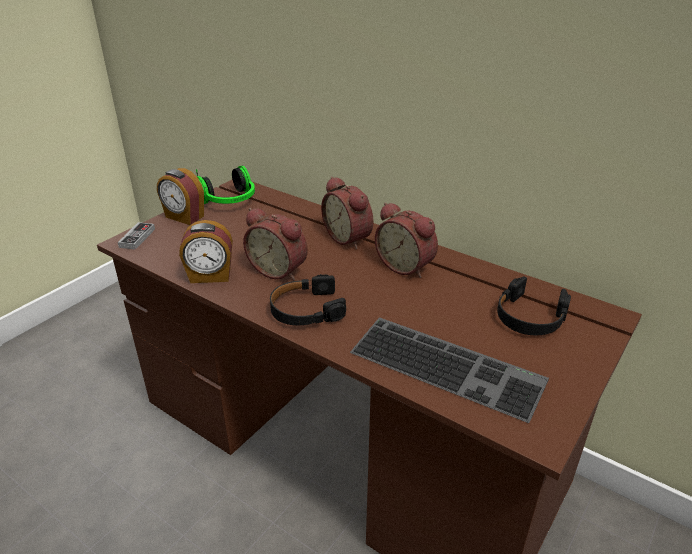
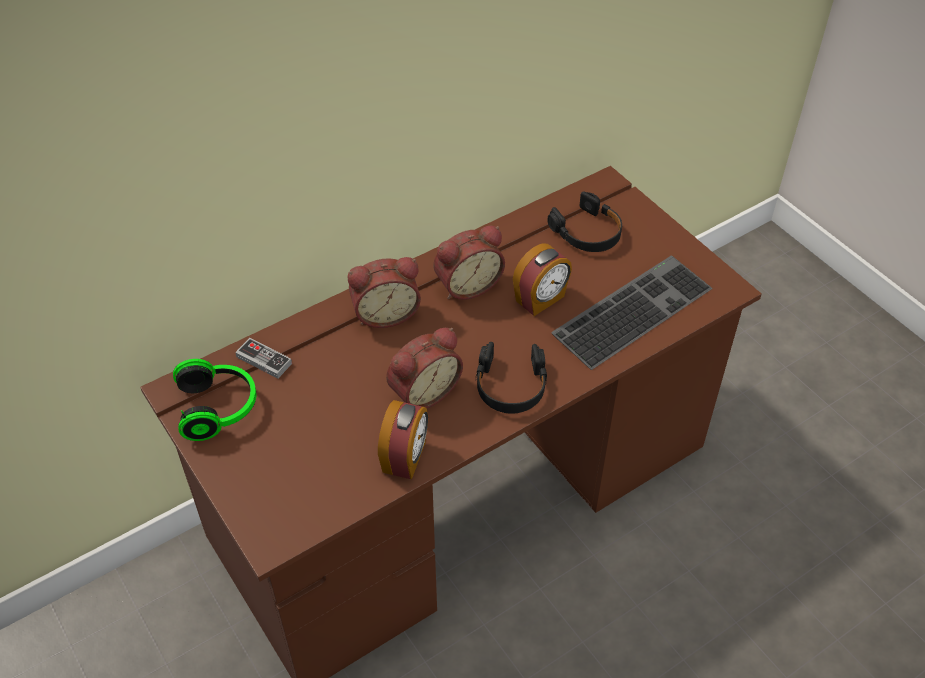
camera: 70 degrees left, 15 degrees up
(137, 238) = (267, 526): game controller -> game controller (264, 360)
(184, 217) = (236, 466): alarm clock -> alarm clock (541, 299)

